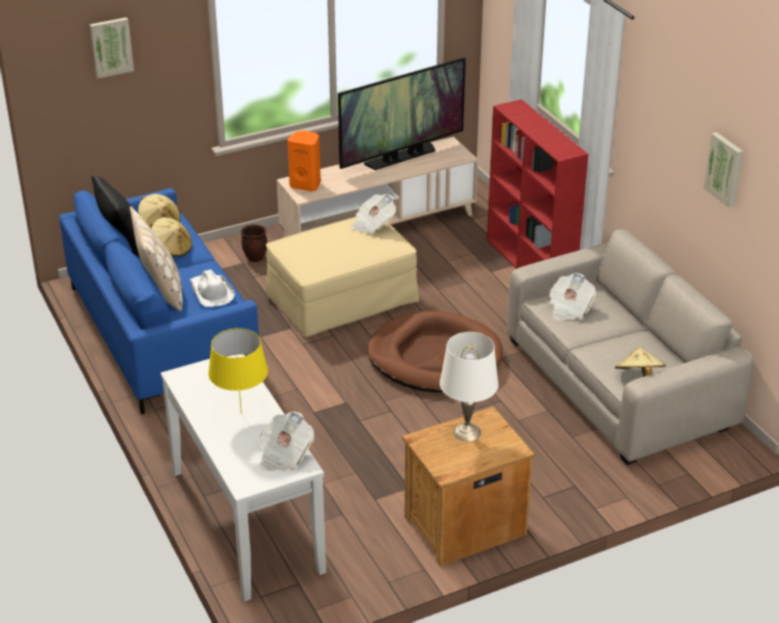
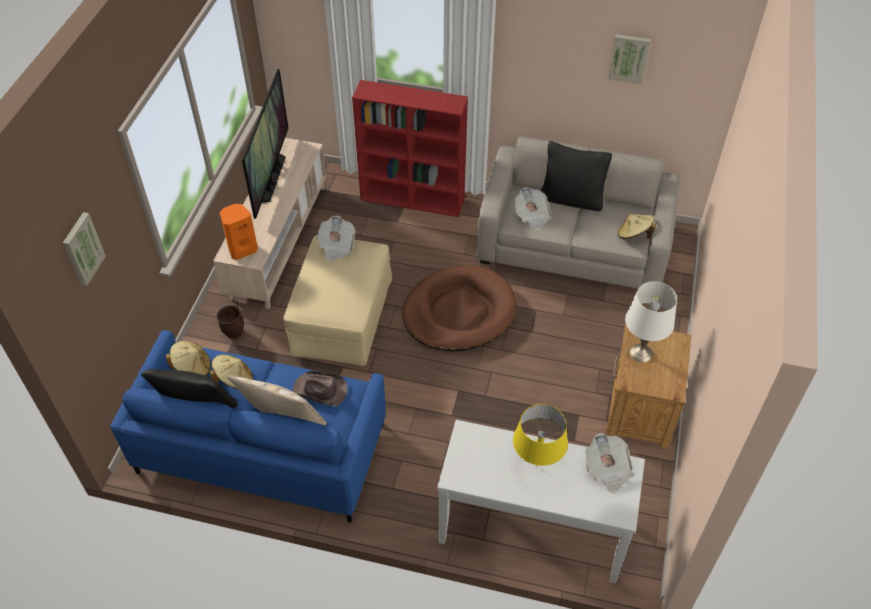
camera: 50 degrees left, 15 degrees up
(211, 292) = (320, 390): white hat -> brown hat
(630, 321) = (571, 199): none -> black pillow

